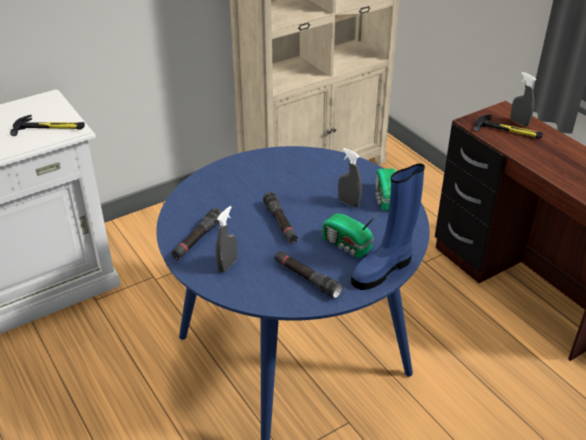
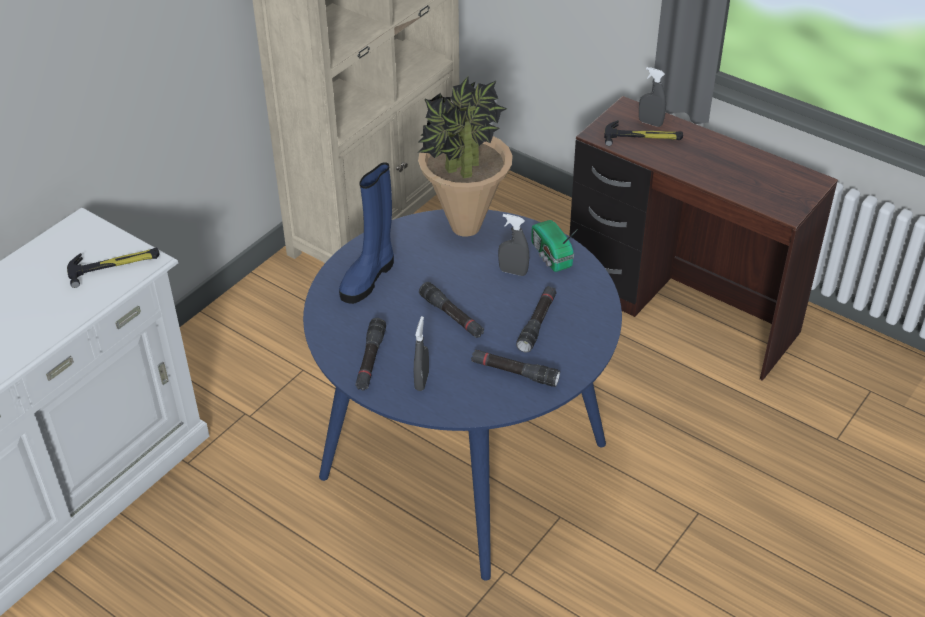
camera: 20 degrees left, 5 degrees up
(328, 163) = (465, 227): none -> potted plant
(347, 245) = (537, 323): radio -> black flashlight
(383, 269) = (588, 341): blue boot -> blue boot (369, 278)

